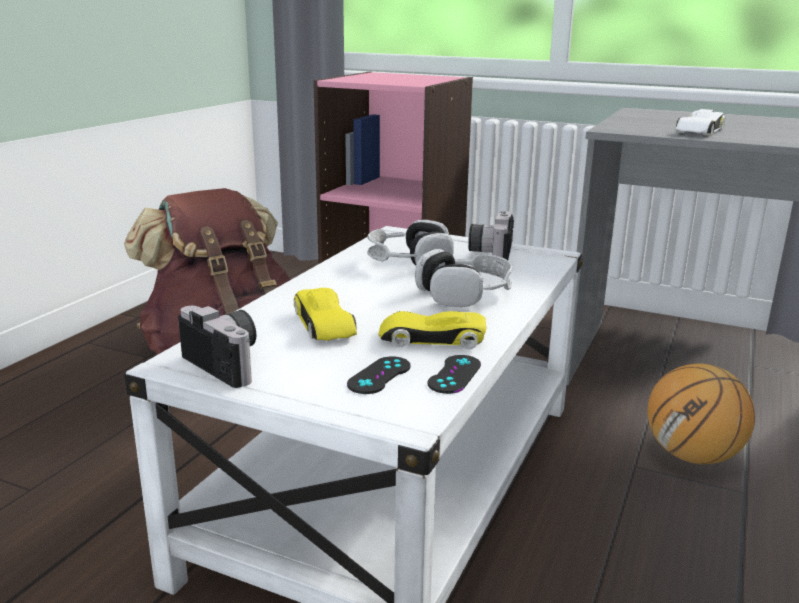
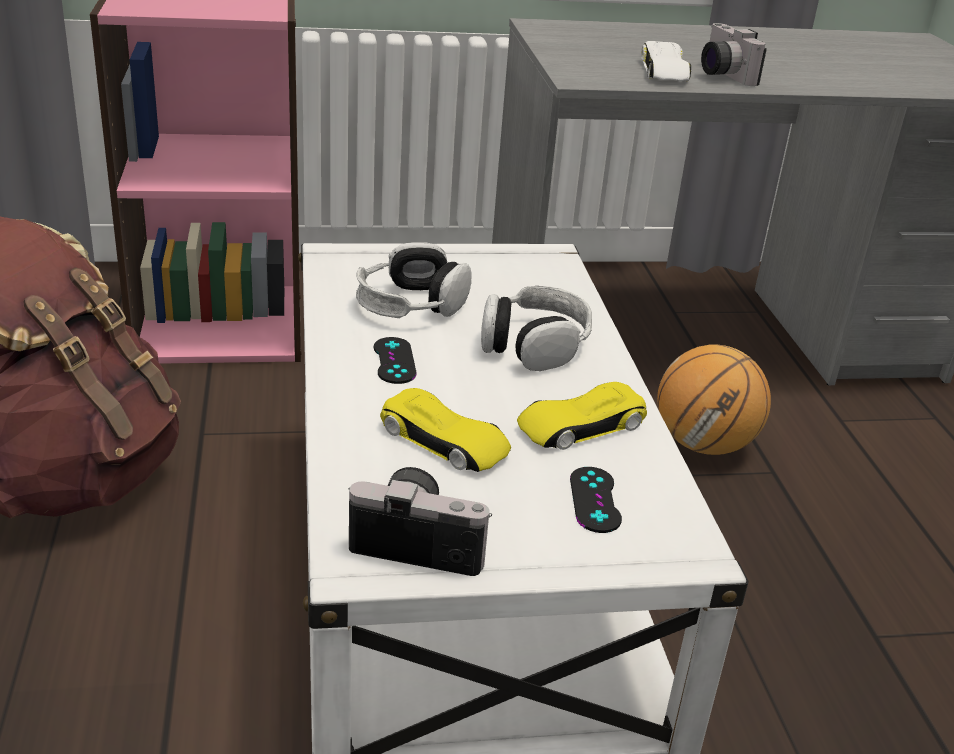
camera: 35 degrees left, 10 degrees up
(454, 374) = (660, 472): black game controller -> black game controller (394, 361)
(490, 252) = (484, 267): camera -> camera (720, 74)

